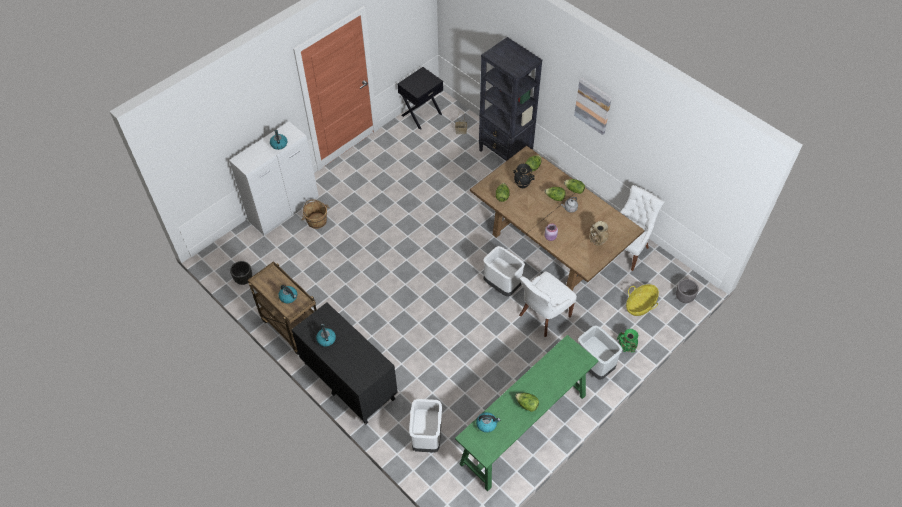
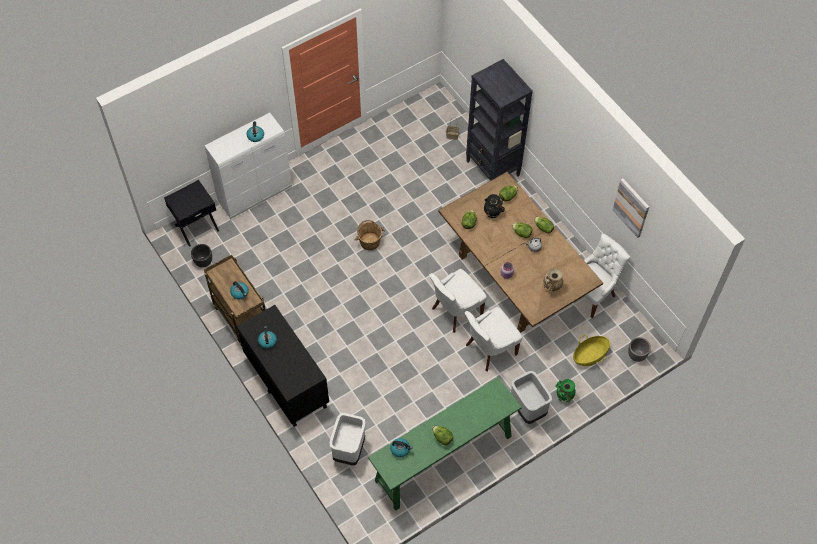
camera: 10 degrees right, 5 degrees up
(316, 220) = (285, 211): brown bucket -> brown bucket (369, 241)
(421, 114) = (415, 110): black nightstand -> black nightstand (196, 227)
(501, 286) = (455, 311): white trash can -> white chair
(593, 105) = (574, 147): picture -> picture (631, 207)

